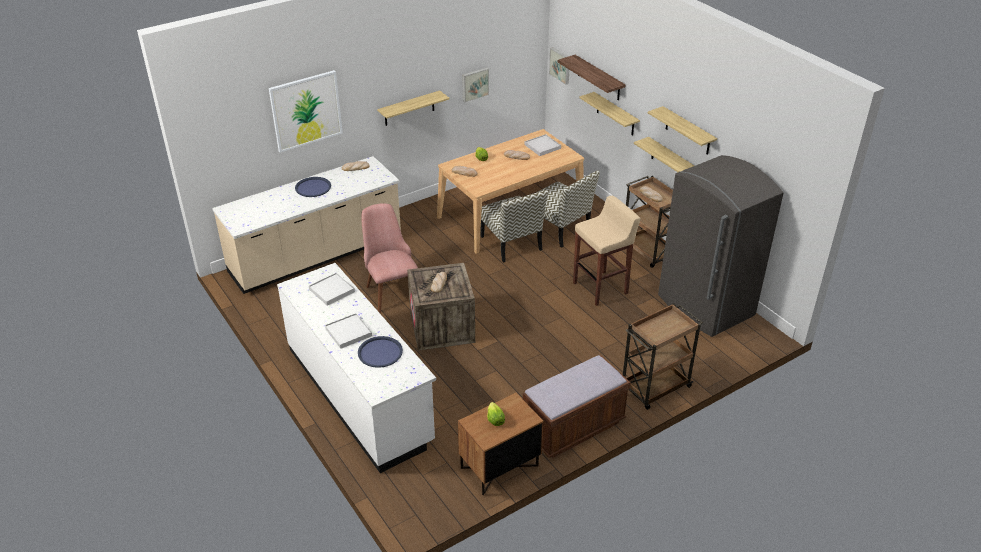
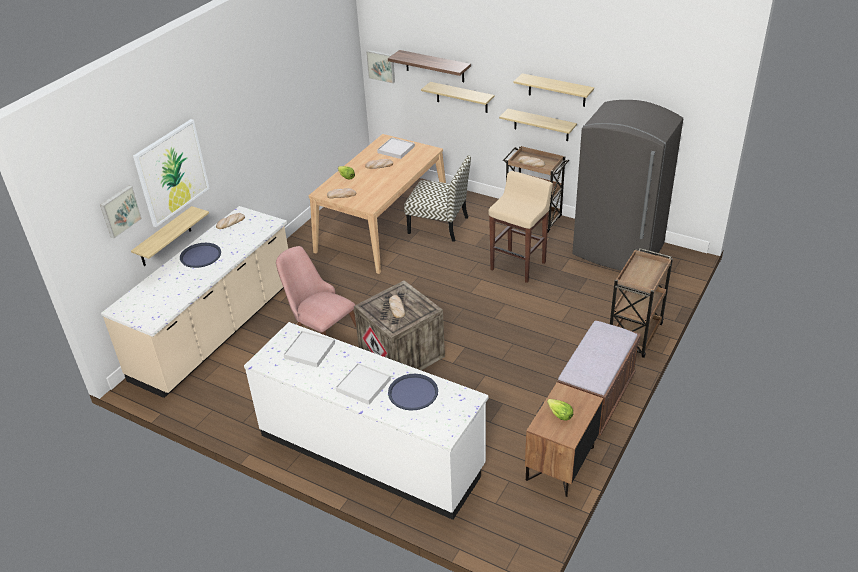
camera: 25 degrees left, 0 degrees up
(409, 108) = (261, 145): shelf -> shelf (165, 237)
(474, 84) = (310, 104): picture -> picture (119, 211)
(512, 243) = (405, 253): chair -> none

